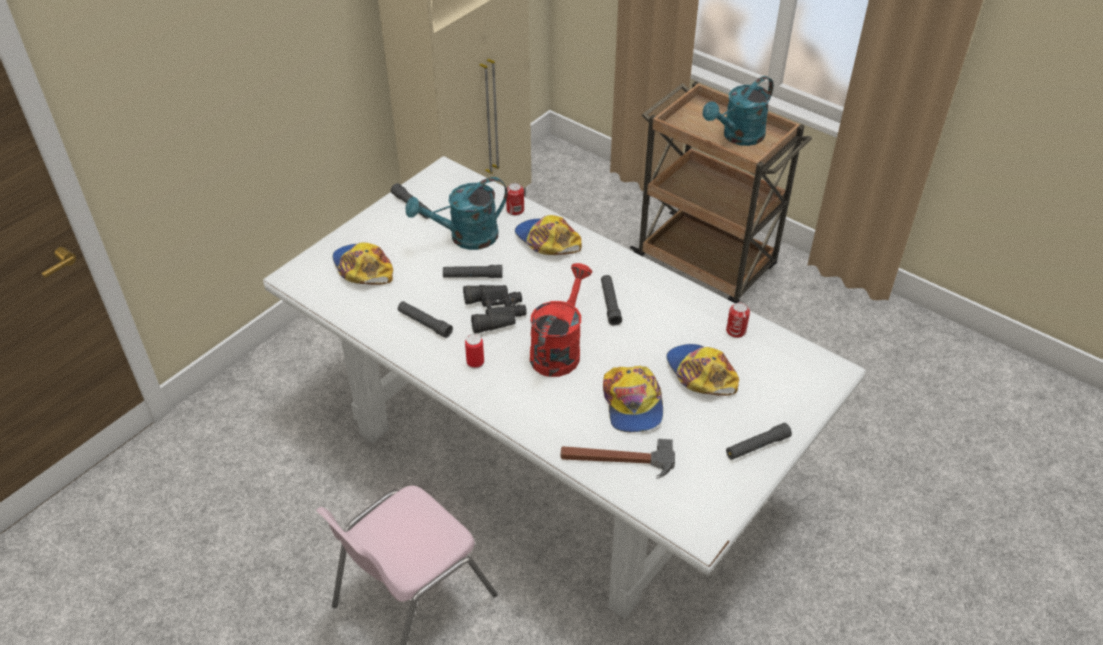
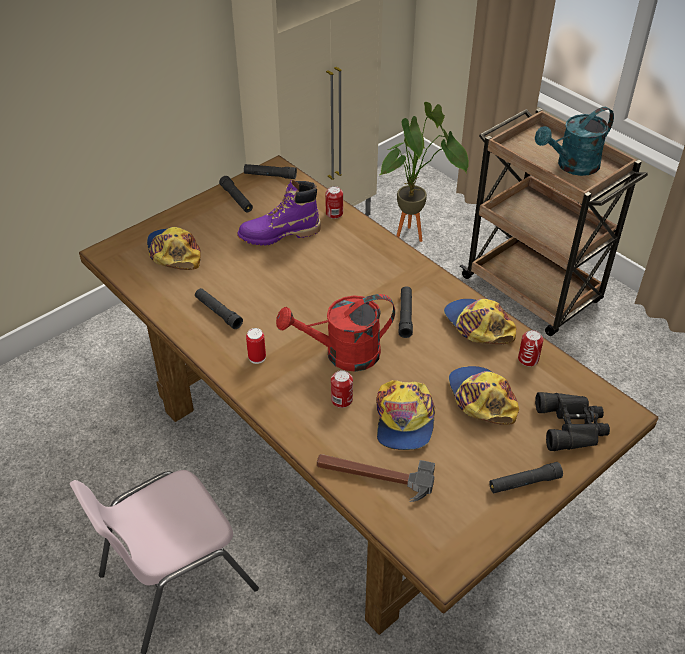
camera: 10 degrees right, 0 degrees up
(465, 238) = (279, 234): turquoise watering can -> purple boot
(472, 276) = (276, 272): black flashlight -> black flashlight (270, 175)
(496, 311) = (290, 309): black binoculars -> black binoculars (572, 426)
(547, 241) = (357, 246): cap -> cap (477, 325)
(548, 453) = (339, 455): white dining table -> brown dining table
(558, 349) = (342, 354): red watering can -> red watering can turned 135 degrees counterclockwise
(568, 393) = (341, 400): none -> can
(577, 221) = (416, 235): none -> potted plant

